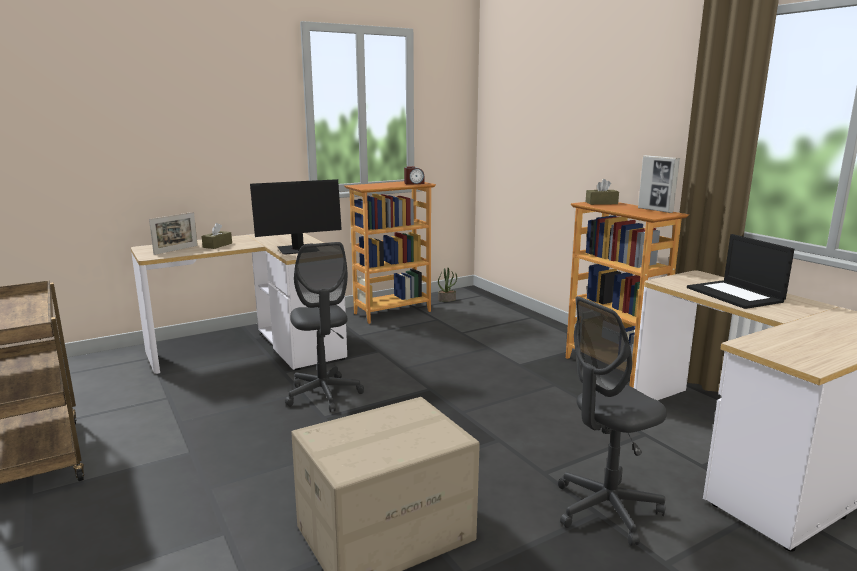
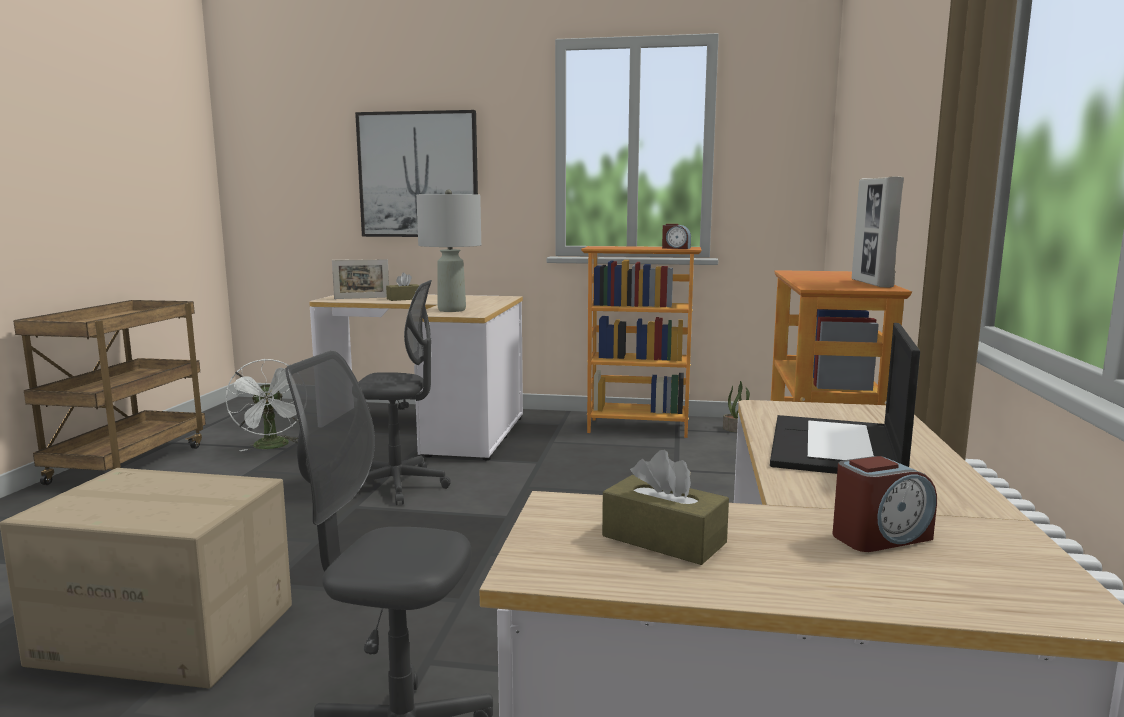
camera: 40 degrees right, 5 degrees down
(151, 400) = (273, 447): none -> white fan
(187, 132) = (418, 175): none -> picture
(298, 250) = (452, 310): monitor -> grey table lamp
(323, 394) = (399, 486): grey office chair -> grey office chair turned 105 degrees counterclockwise
(601, 203) = (826, 273): brown tissue box -> brown tissue box (663, 539)
(833, 324) = (880, 537): none -> alarm clock

